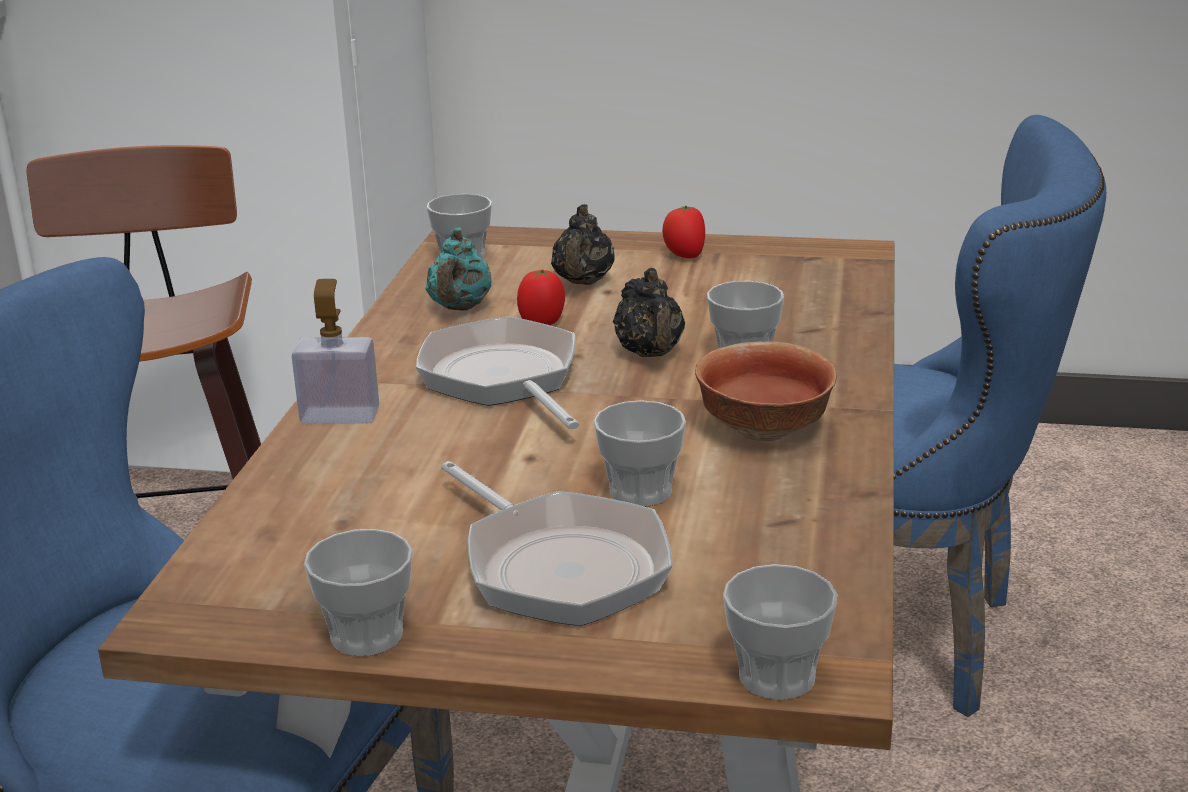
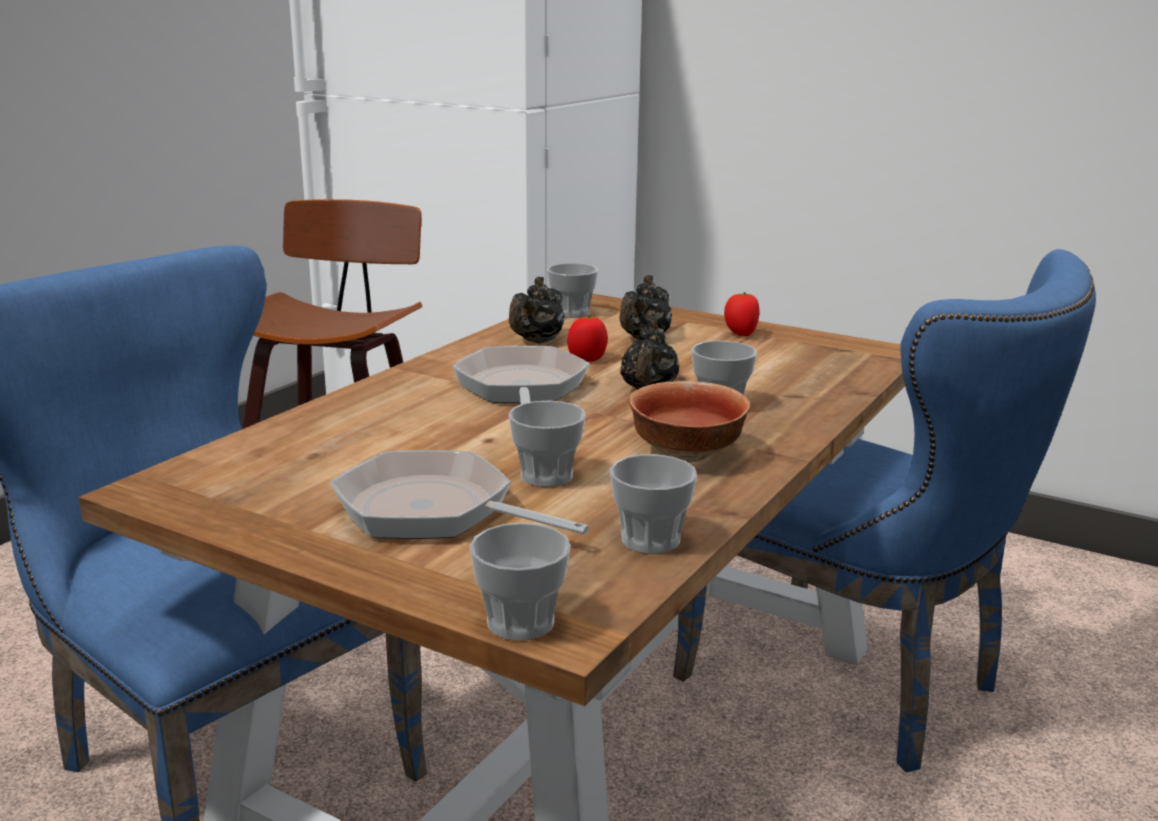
camera: 20 degrees right, 5 degrees down
(340, 415) = (384, 391): soap dispenser -> none
(367, 635) = (253, 526): cup -> cup (650, 540)
(459, 308) = (537, 341): turquoise teapot -> black teapot
(558, 565) = (434, 511): frying pan -> frying pan turned 135 degrees clockwise

